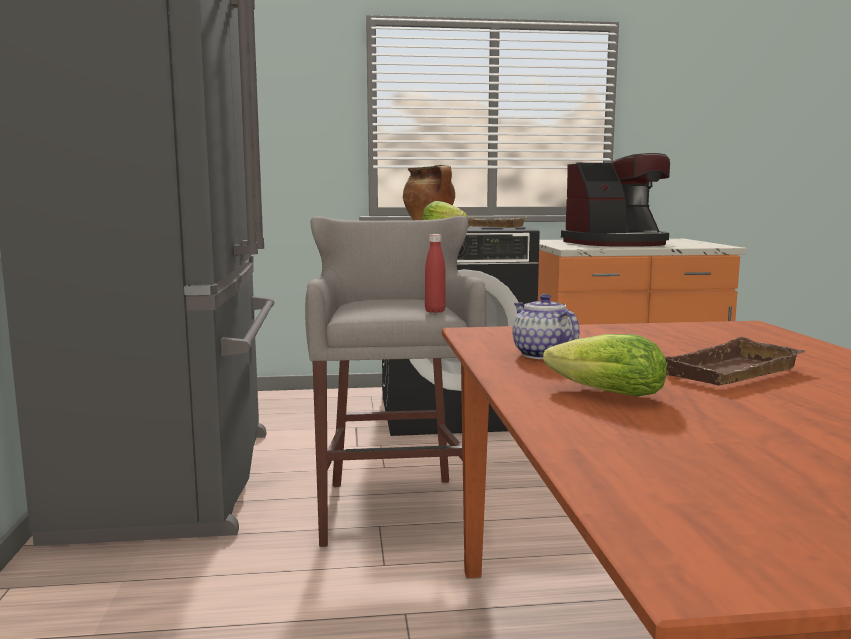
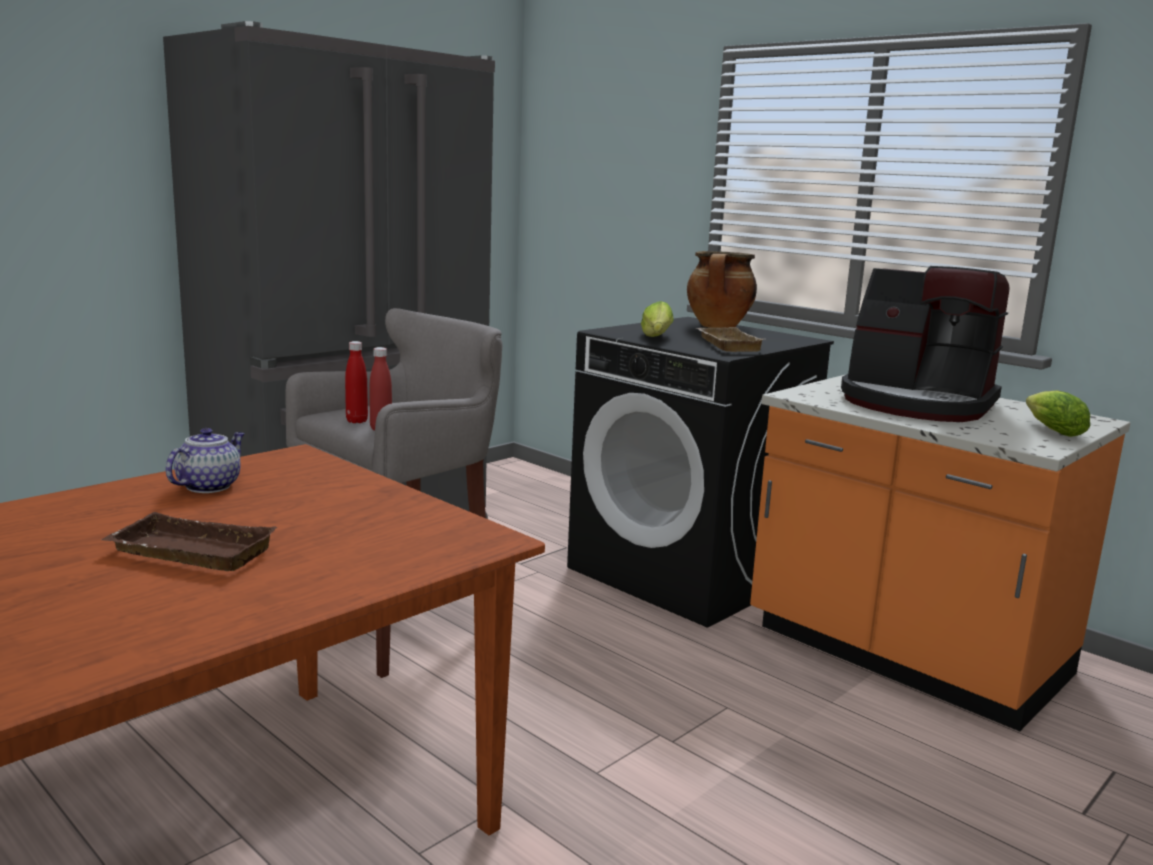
camera: 50 degrees right, 5 degrees up
(400, 312) = (357, 421): none -> red bottle
(600, 393) = (67, 520): lettuce -> lettuce (1050, 430)

